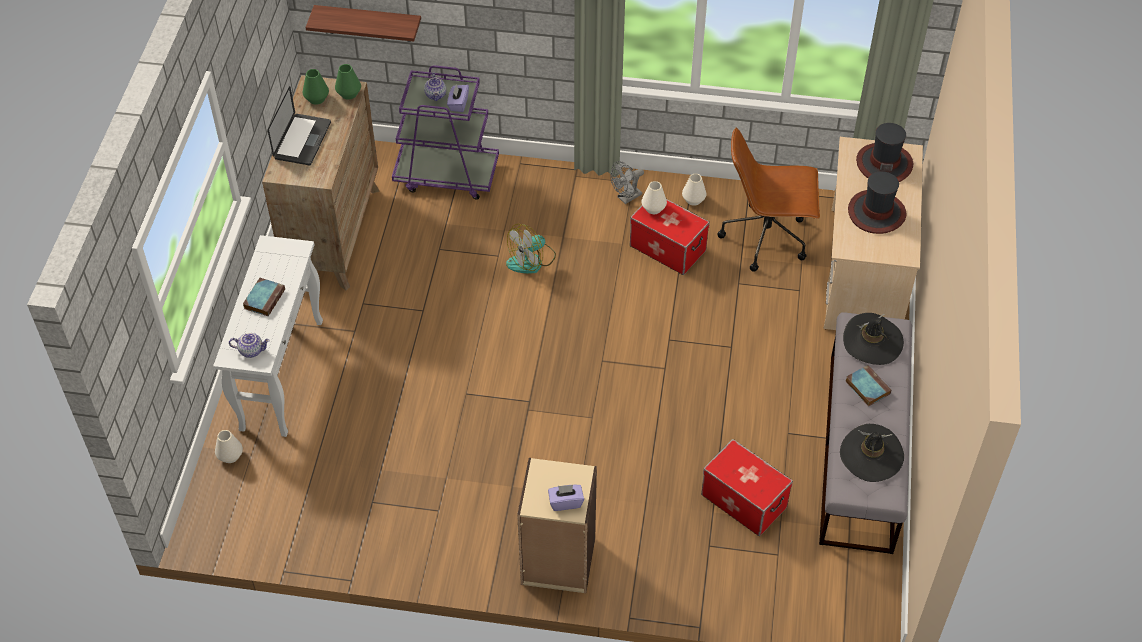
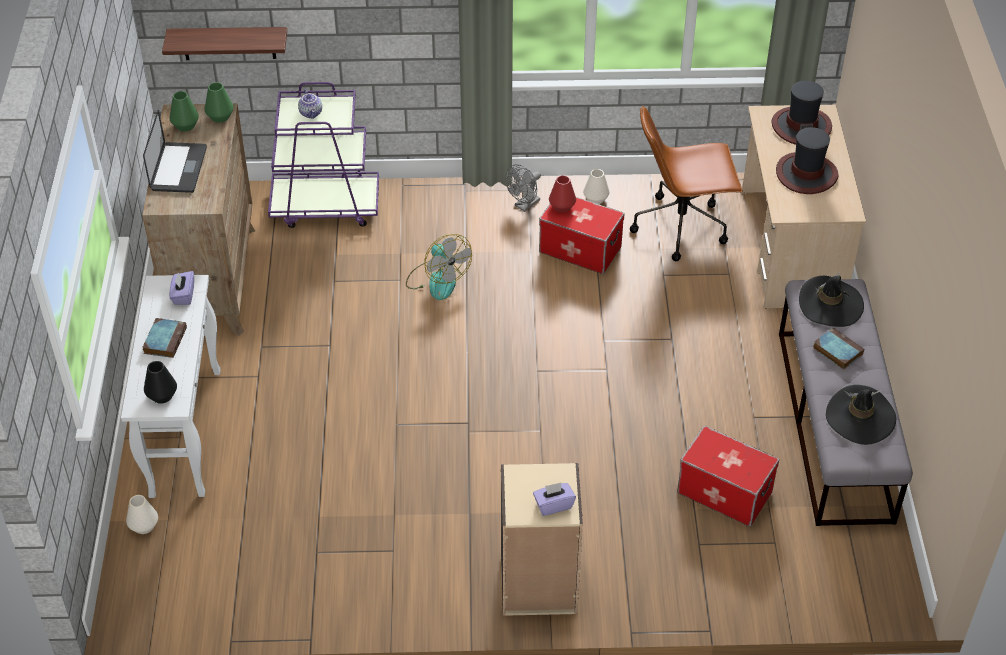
camera: 10 degrees left, 5 degrees down
(251, 350) = (162, 395): teapot -> black vase
(458, 104) = (337, 119): purple tissue box -> purple tissue box (183, 295)
(531, 260) = (437, 280): fan -> fan turned 75 degrees counterclockwise
(653, 208) = (562, 207): white vase -> red vase

